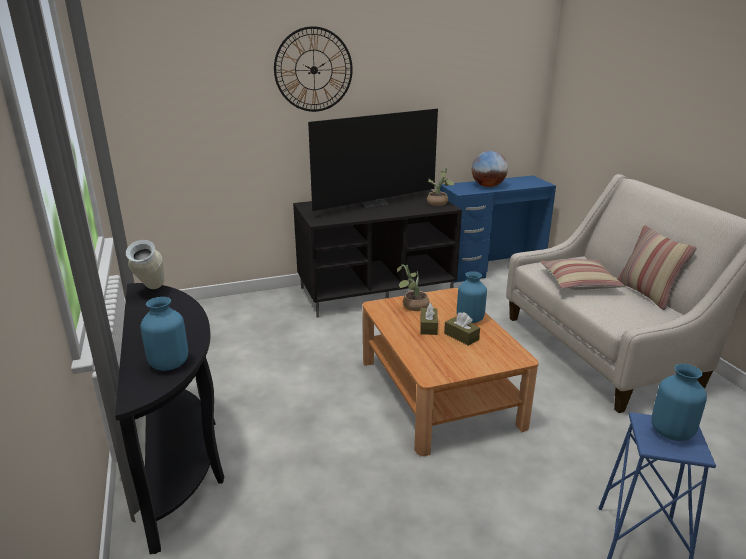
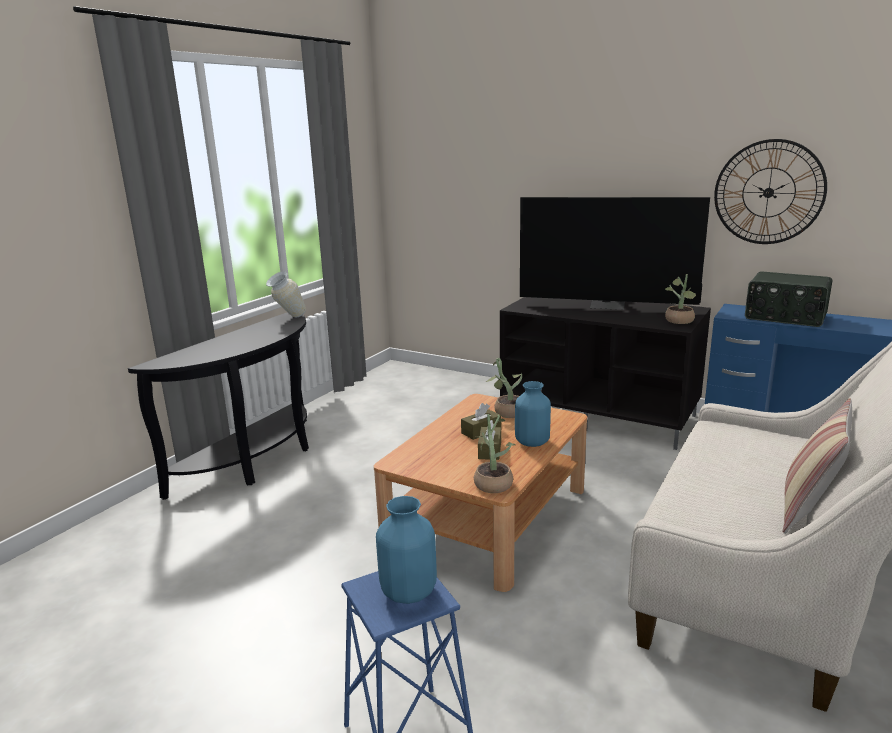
camera: 50 degrees right, 5 degrees down
(170, 364) = (200, 356): blue vase -> none
(313, 70) = (571, 144): wall clock -> wall clock (768, 192)
(488, 186) = (785, 317): globe -> radio
(507, 355) = (492, 482): none -> potted plant
(579, 282) = (733, 460): pillow -> none

